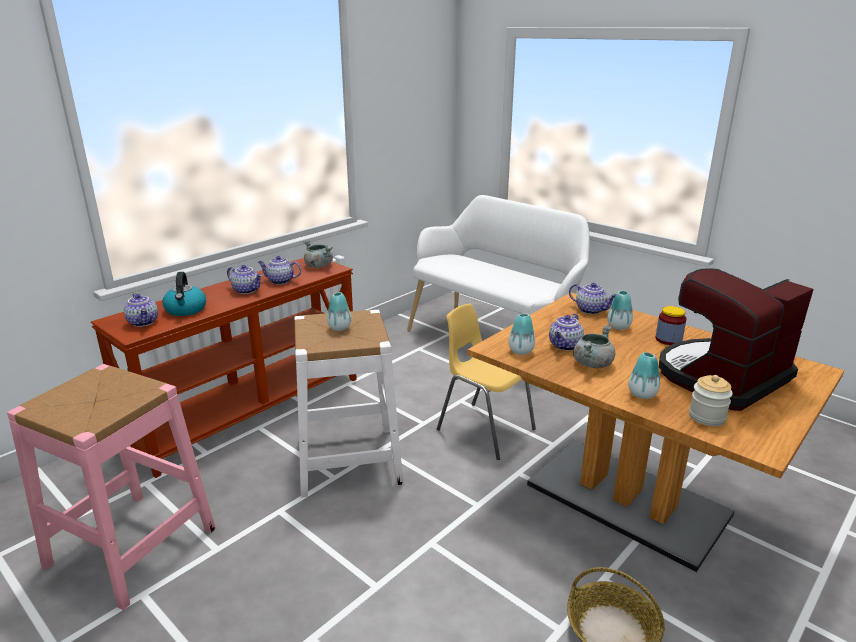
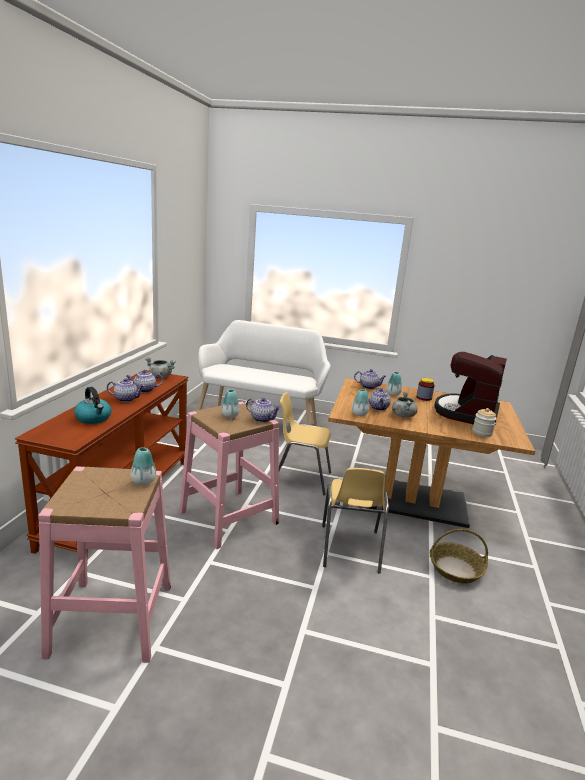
camera: 30 degrees left, 5 degrees down
(144, 322) = (69, 432): teapot -> teapot (262, 419)
(348, 460) = (228, 517): white stool -> pink stool
(468, 547) = (350, 549): none -> yellow chair
(642, 394) = (443, 427): vase -> vase (143, 482)

